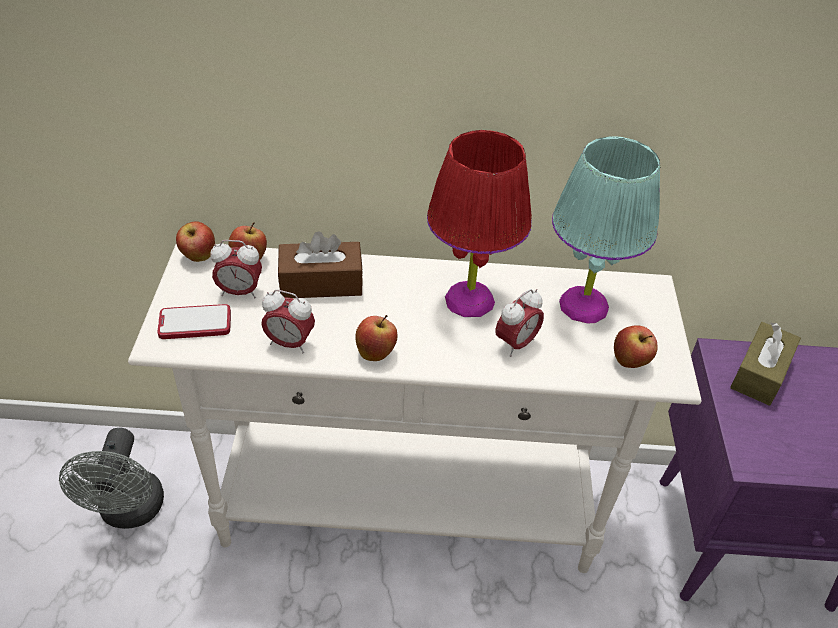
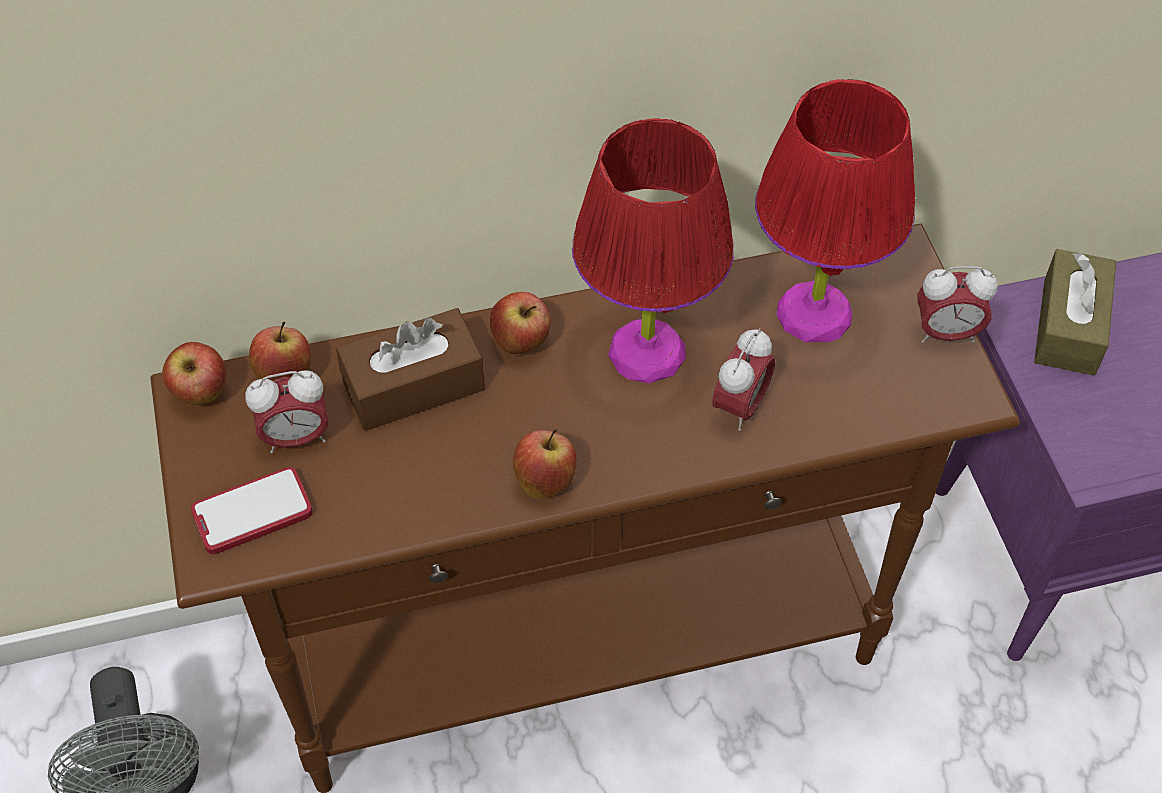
camera: 15 degrees left, 10 degrees up
(290, 343) = (411, 503): alarm clock -> alarm clock (946, 333)
(409, 509) = (582, 646): white console table -> brown console table
(583, 305) = (813, 312): turquoise table lamp -> red table lamp
(630, 362) = (908, 389): apple -> apple (521, 343)

